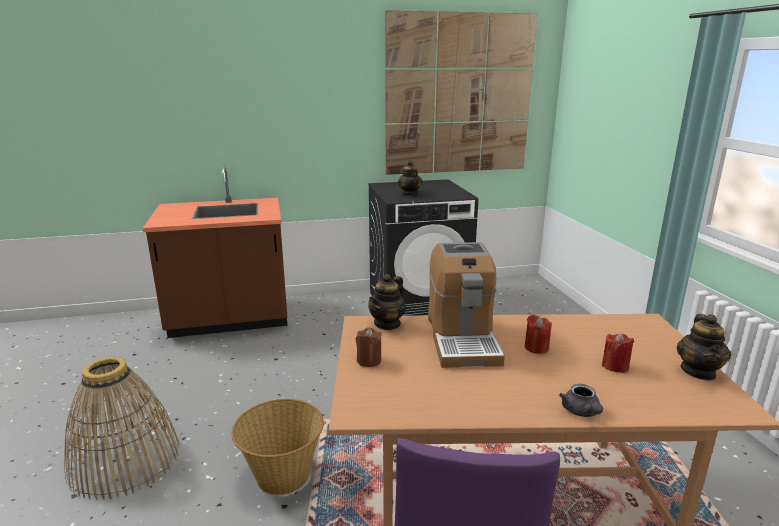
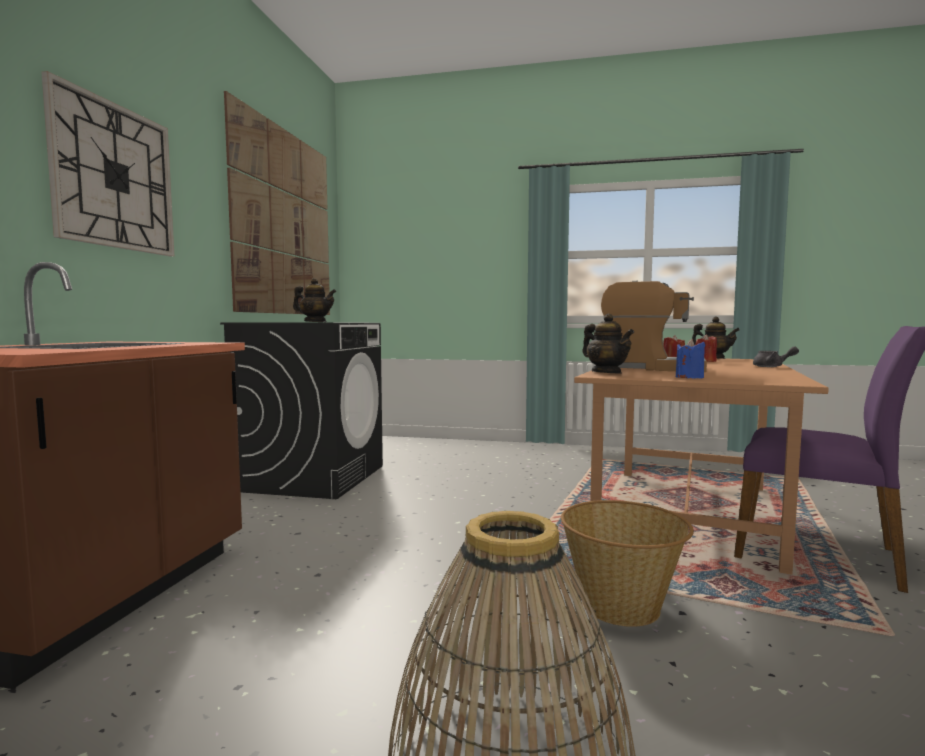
camera: 65 degrees left, 15 degrees down
(285, 105) = (114, 176): none -> wall clock
(369, 360) = (689, 377): brown candle -> blue candle

